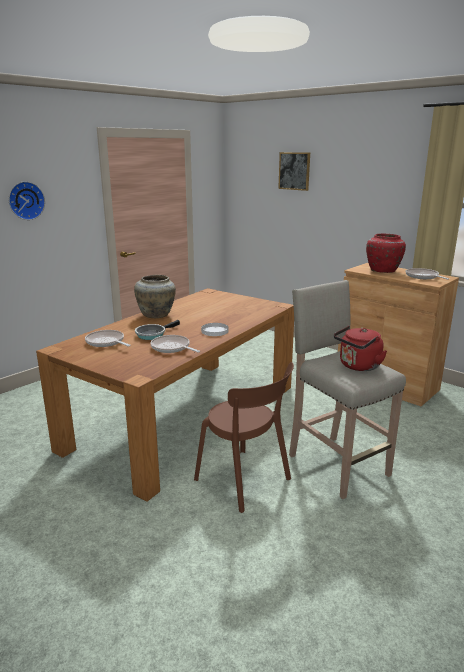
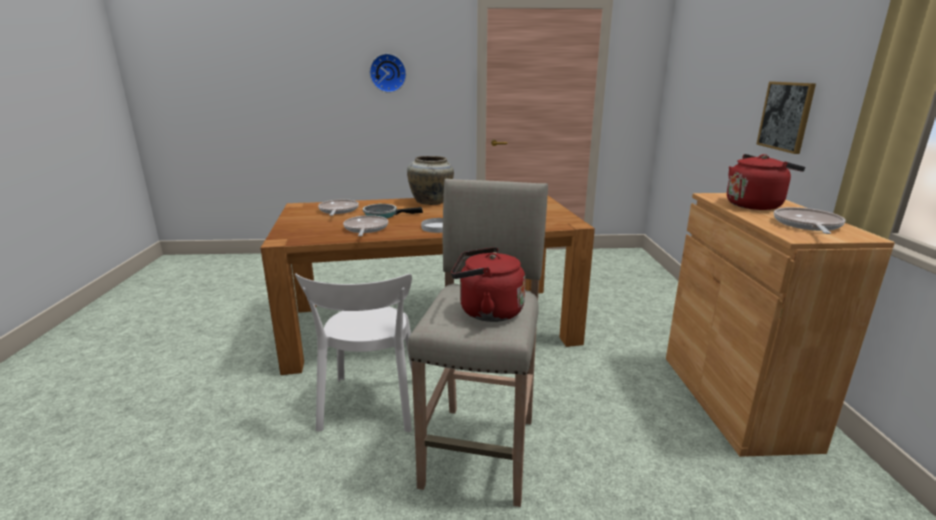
camera: 45 degrees right, 0 degrees up
(245, 481) = (370, 407): brown chair -> white chair
(294, 171) = (729, 45): picture -> picture (786, 116)
(383, 271) = (755, 205): red vase -> red kettle

